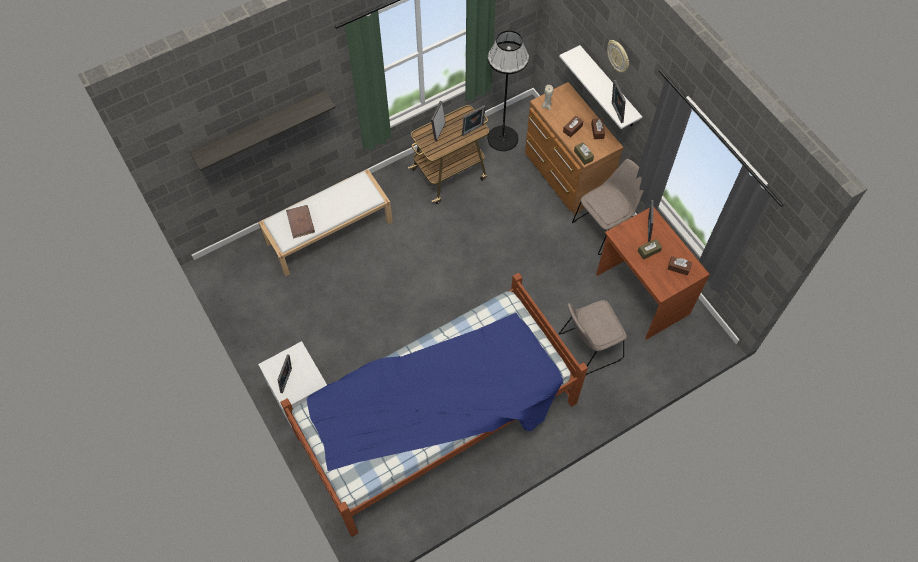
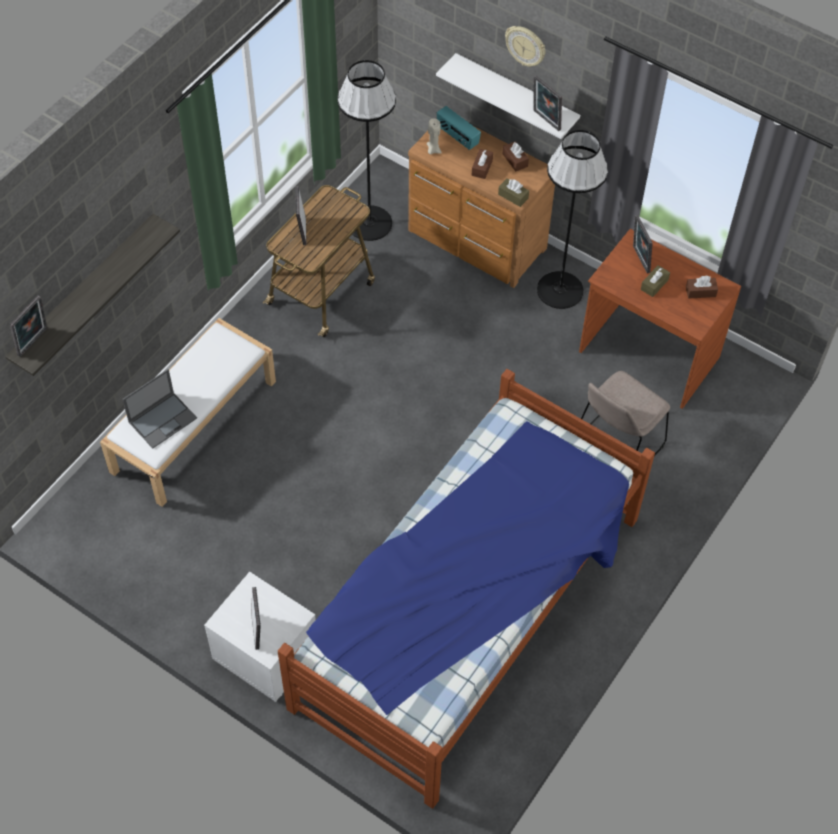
camera: 25 degrees left, 5 degrees down
(300, 222) = (163, 419): brown book -> laptop
(473, 130) = (348, 215): picture frame -> picture frame (34, 343)
(567, 102) = (457, 137): none -> radio
(605, 227) = (560, 290): beige chair -> black floor lamp

